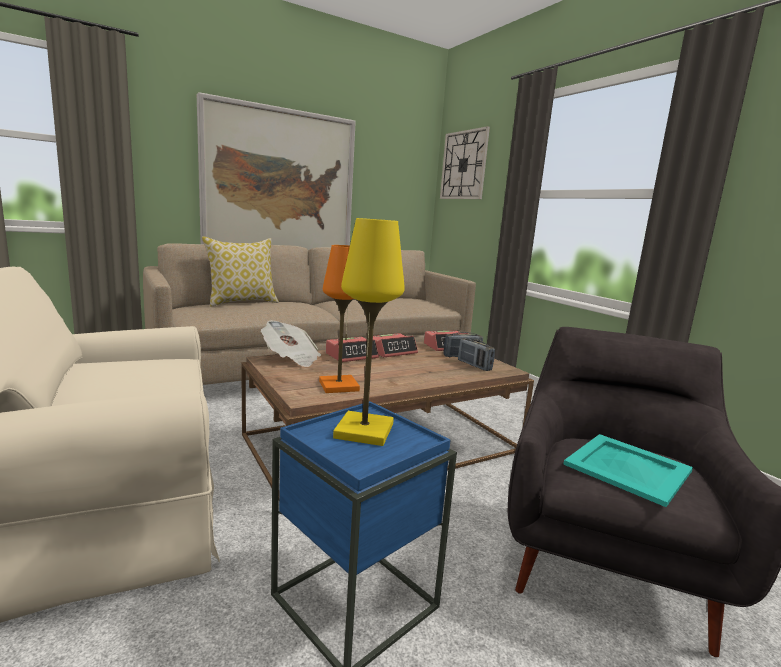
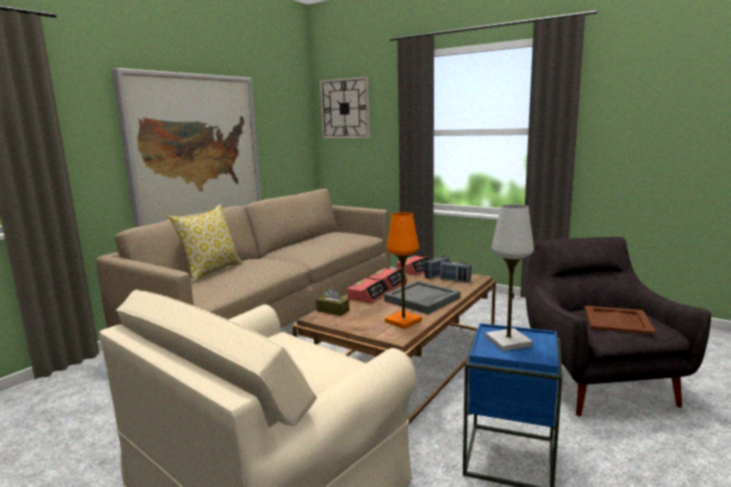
camera: 25 degrees left, 0 degrees up
(291, 358) = (333, 311): newspaper -> brown tissue box
(364, 431) = (508, 342): yellow table lamp -> white table lamp
(399, 373) = (422, 300): none -> grey tray
(627, 467) = (616, 320): turquoise tray -> brown tray

